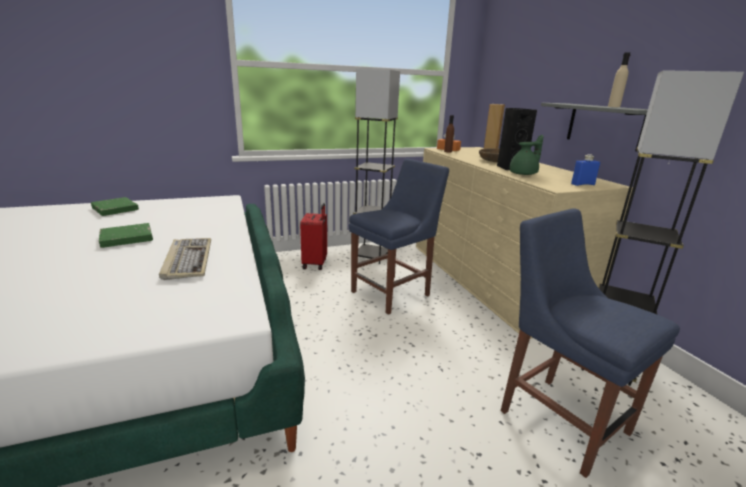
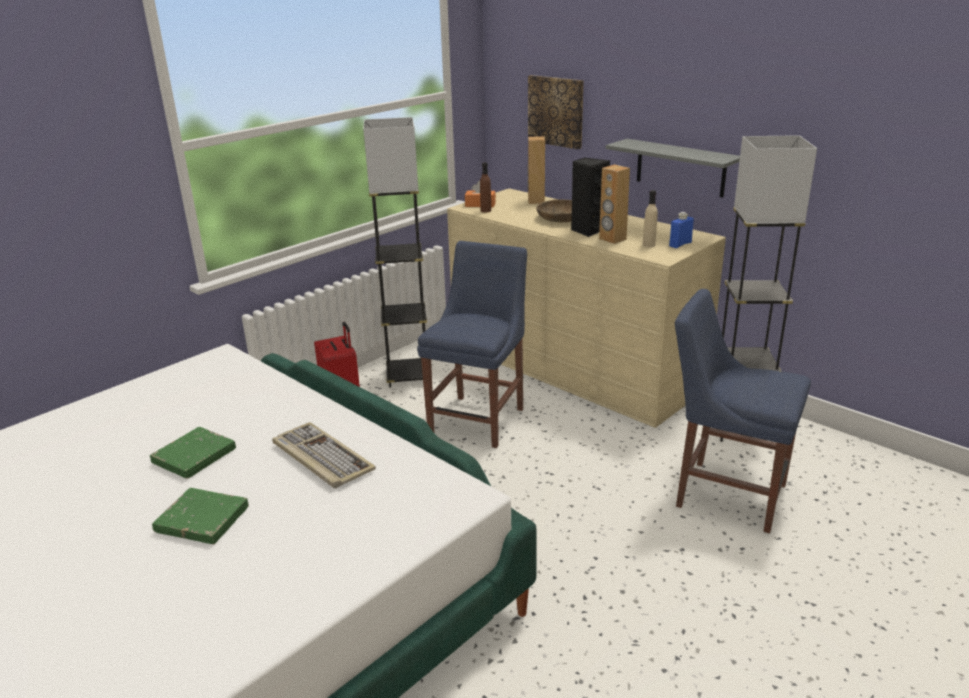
camera: 25 degrees left, 5 degrees up
(115, 209) = (88, 420): green book -> green book (202, 520)
(518, 86) = (556, 111): none -> picture
(524, 174) = (612, 239): green teapot -> brown speaker
(613, 106) = (691, 151): beige bottle -> beige bottle (649, 245)

